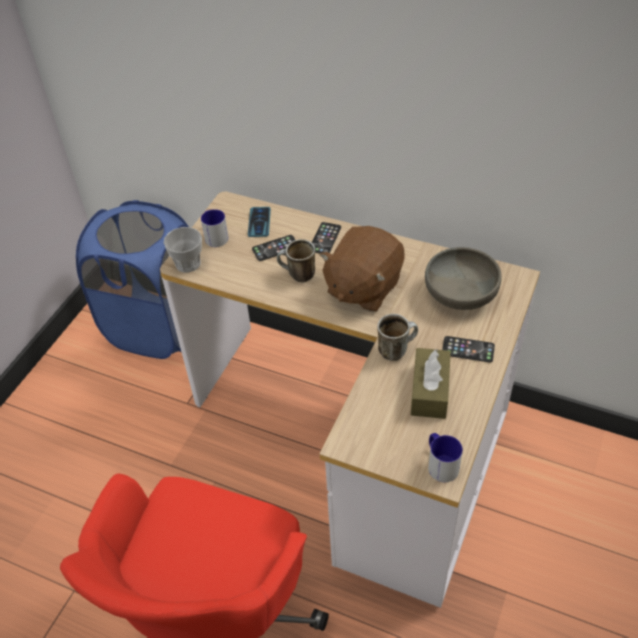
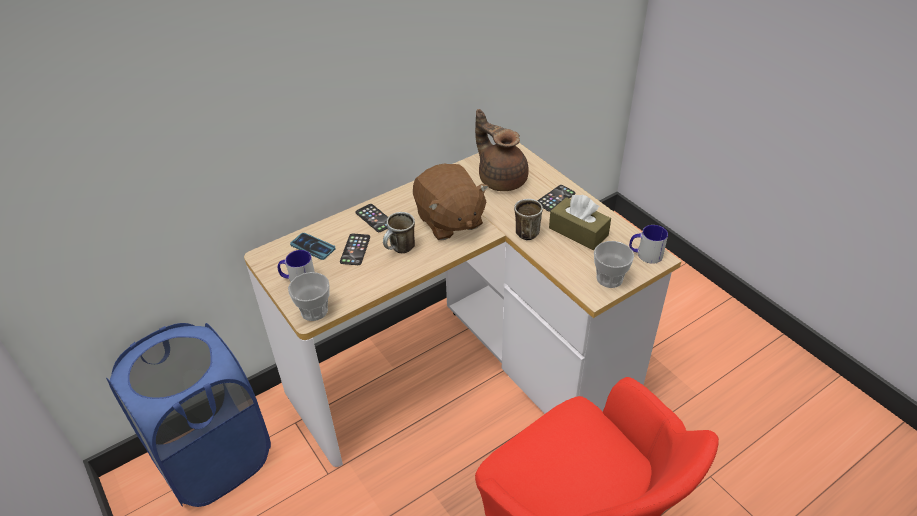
camera: 60 degrees left, 5 degrees down
(377, 447) = (609, 278): none -> cup
(460, 294) = (501, 179): grey bowl -> brown teapot

